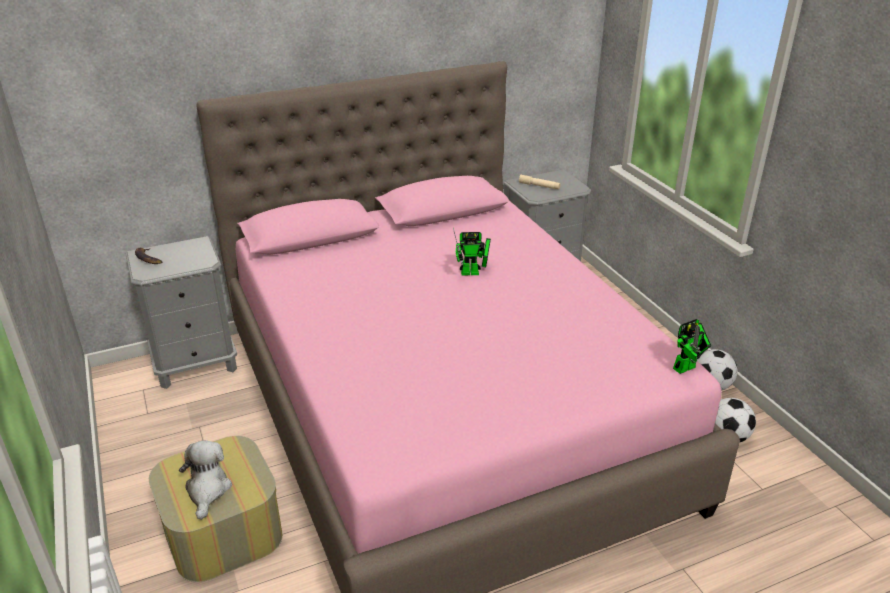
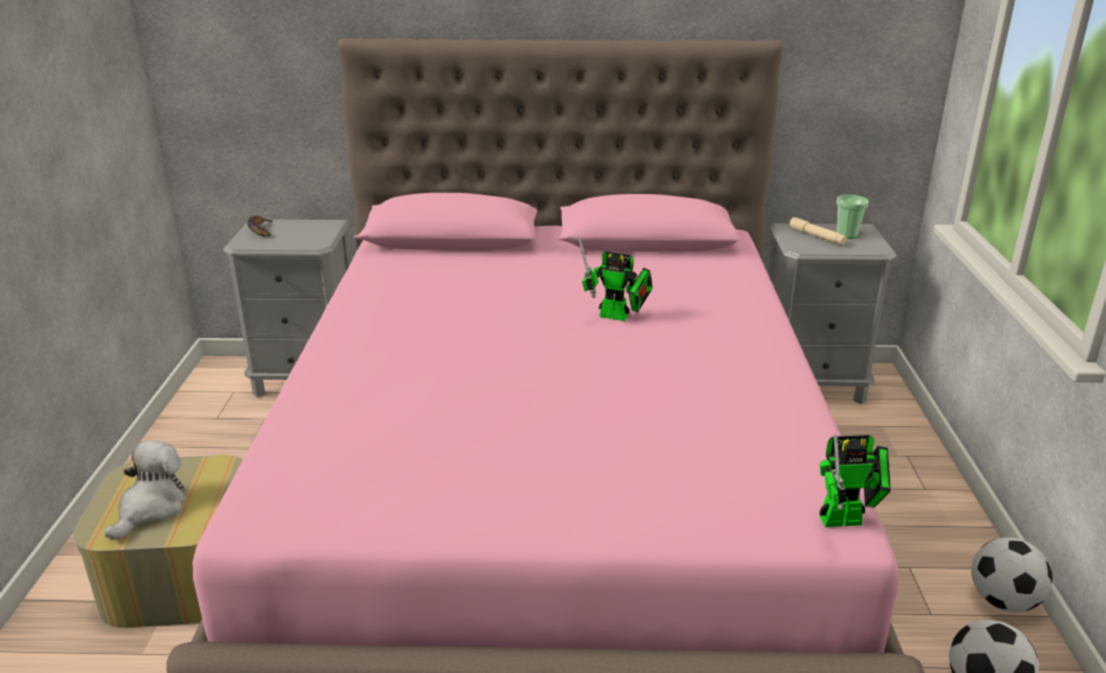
camera: 25 degrees right, 5 degrees down
(555, 180) = (847, 234): none -> cup

